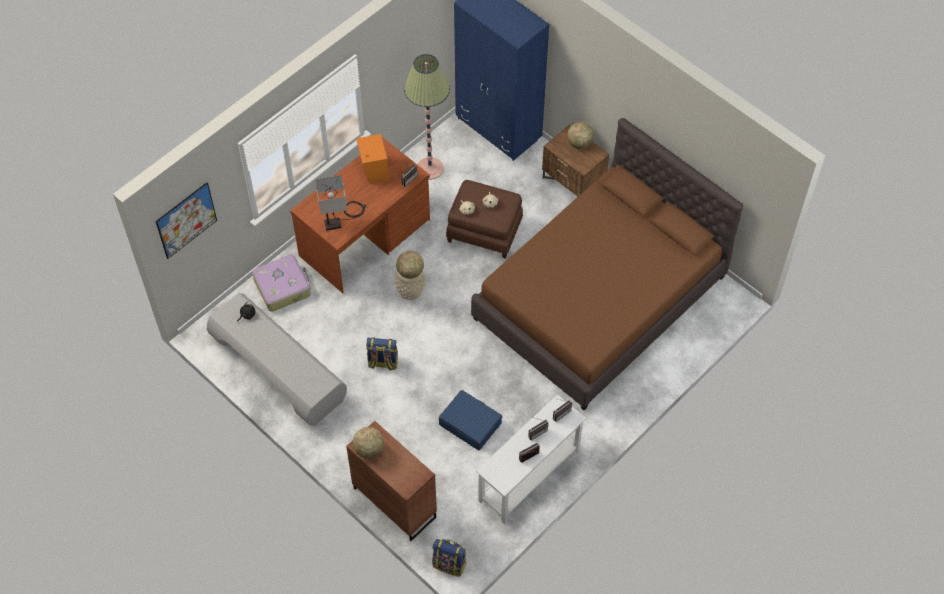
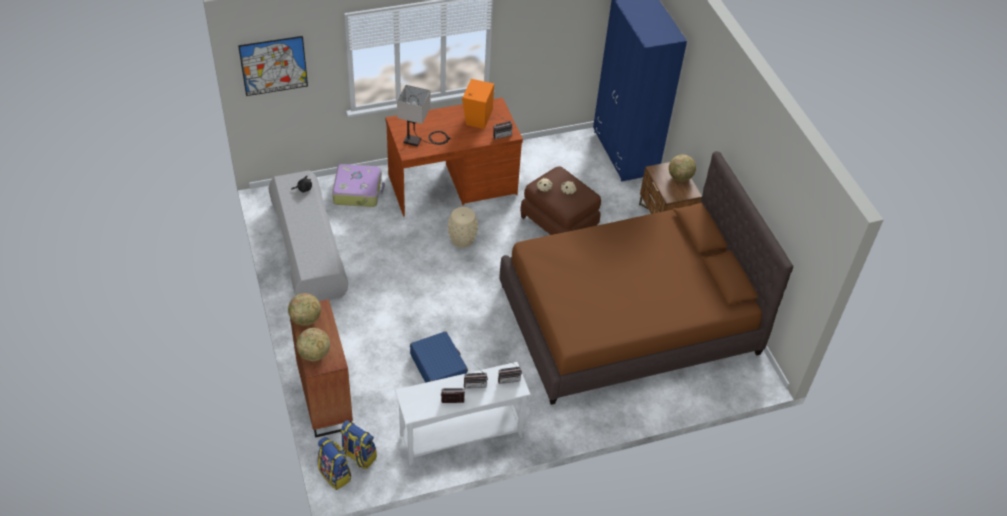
camera: 25 degrees right, 10 degrees down
(382, 362) = (398, 283): backpack -> backpack (358, 456)
(410, 272) = (463, 216): globe -> globe (314, 354)
(430, 168) = (544, 158): floor lamp -> none

